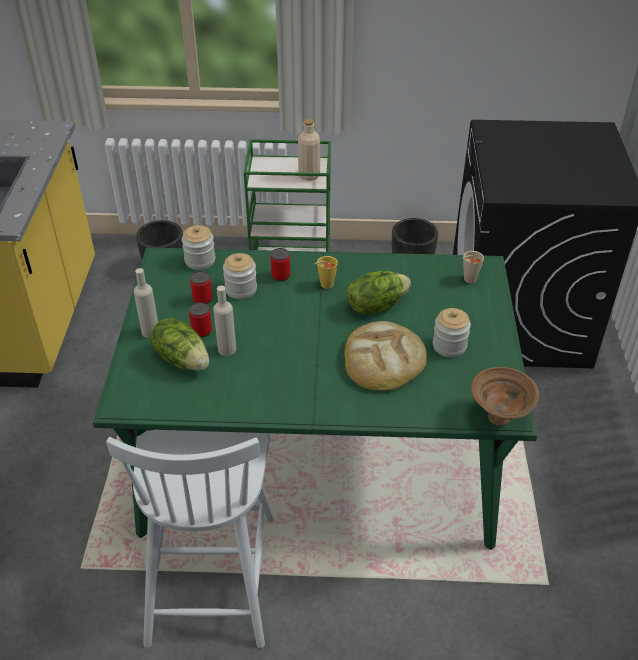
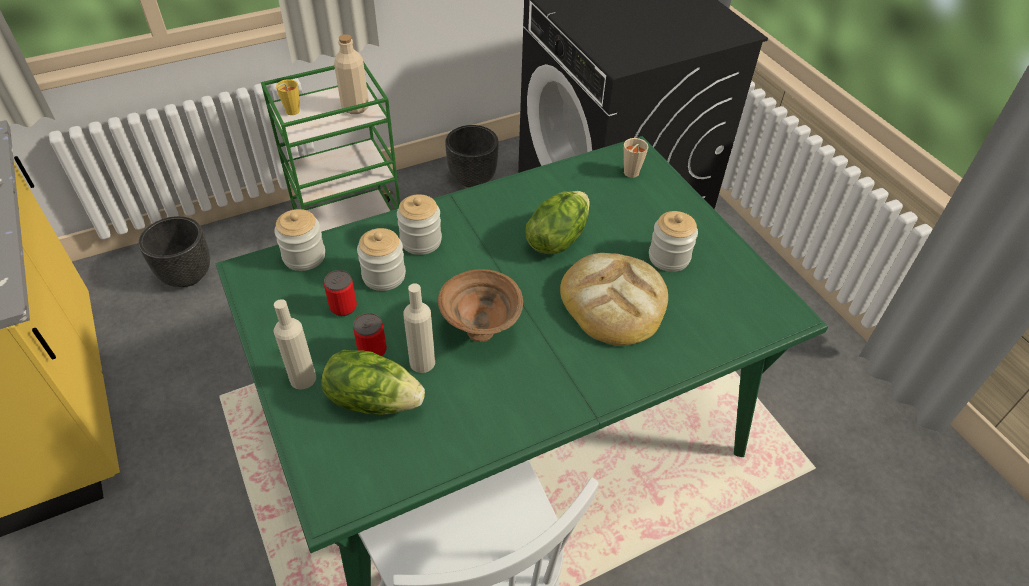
camera: 30 degrees left, 5 degrees up
(280, 276) = (421, 241): can -> jar
(324, 285) = (481, 235): yellow cup -> yellow cup (290, 113)
(500, 419) = (782, 322): brown bowl -> brown bowl (482, 333)

